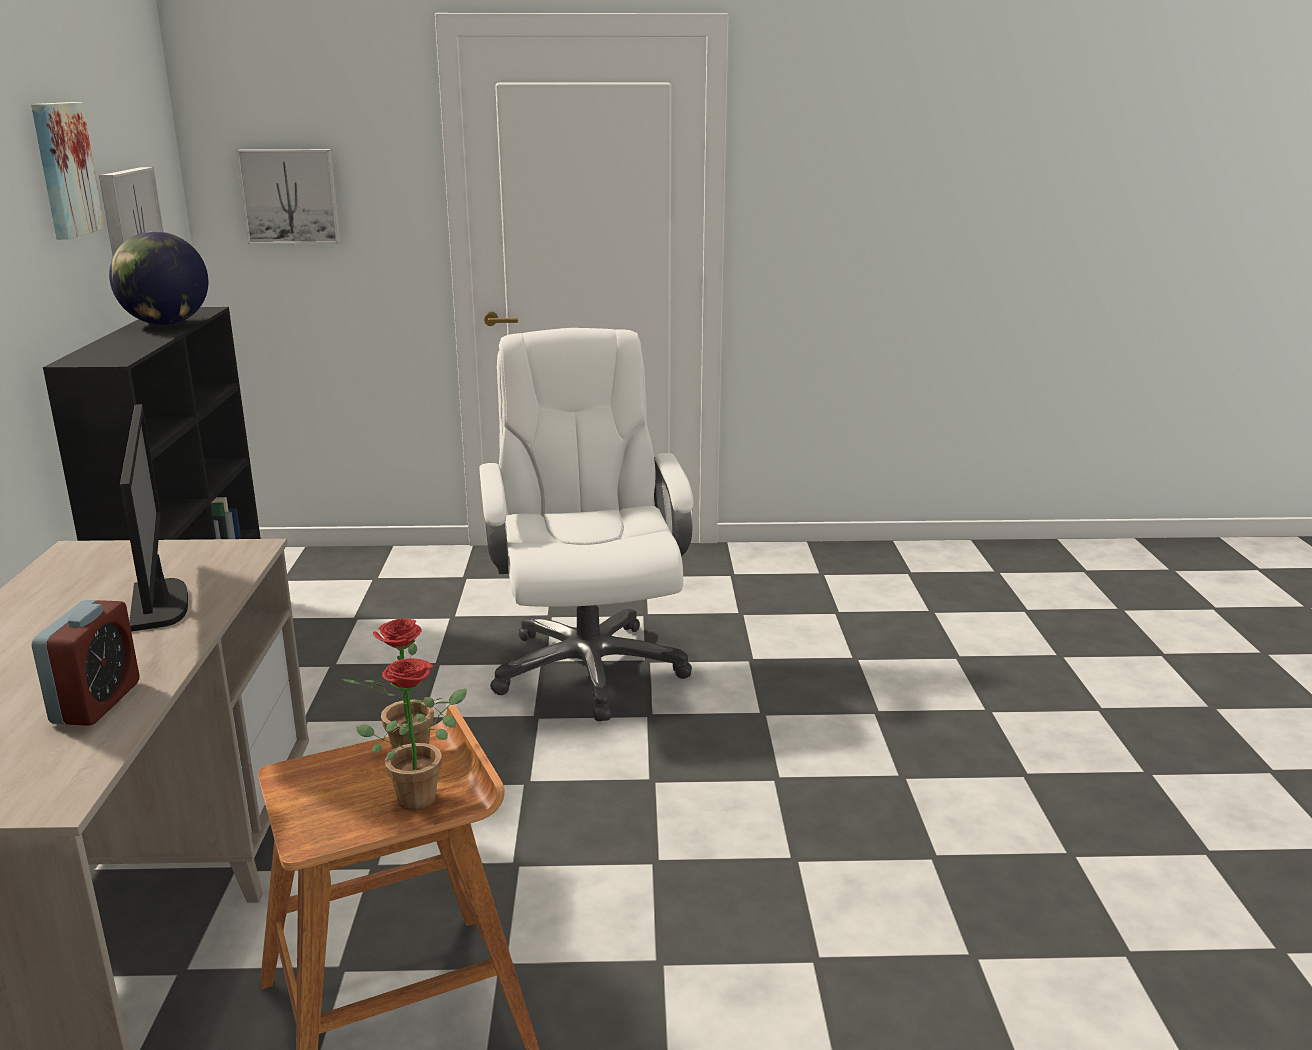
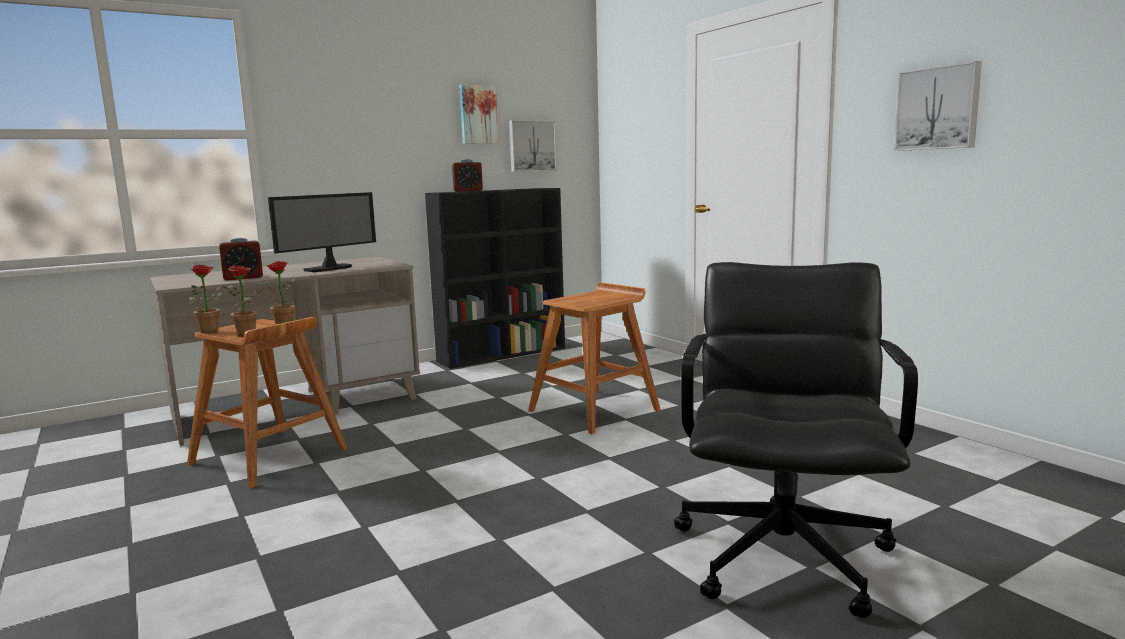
camera: 60 degrees right, 10 degrees down
(128, 347) = (467, 191): none -> alarm clock
(166, 324) = (513, 189): globe -> none
(291, 196) = (630, 137): picture -> picture (938, 108)
(308, 836) = (213, 330): none -> potted plant
(588, 668) = (595, 410): white office chair -> brown stool
(1072, 711) = (784, 555): none -> black office chair

